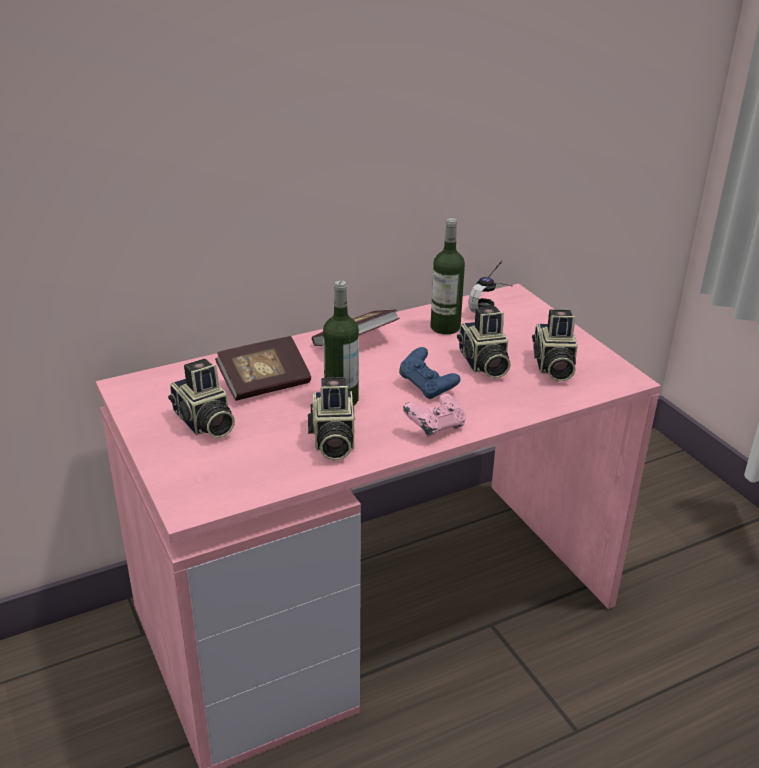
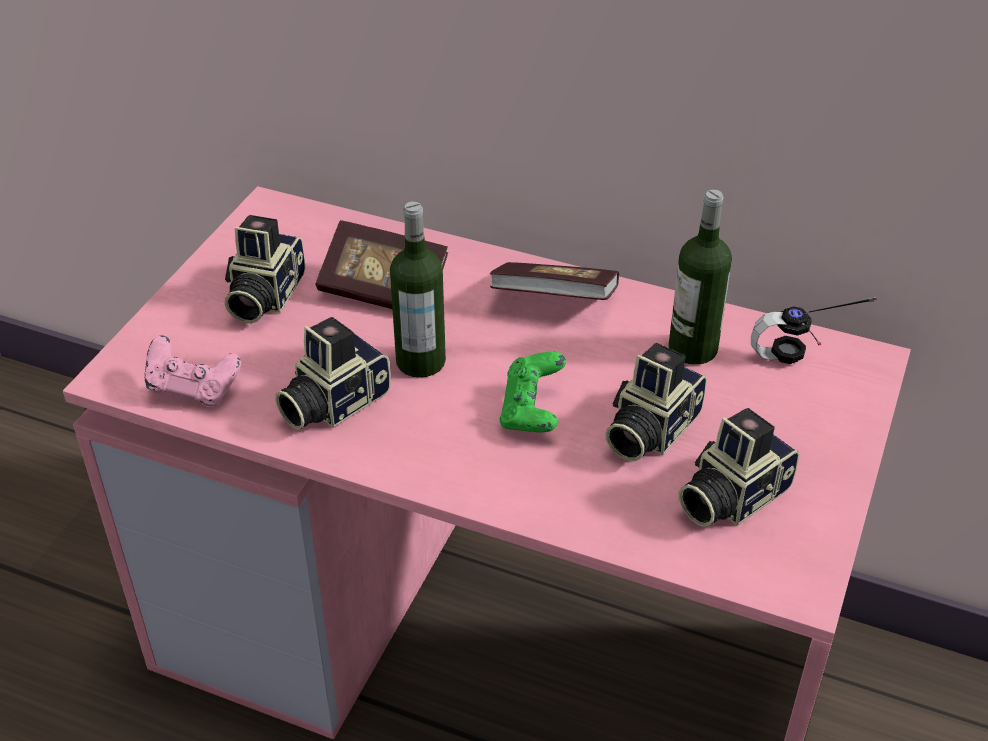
camera: 50 degrees right, 10 degrees up
(427, 387) = (532, 412): blue game controller -> green game controller
(435, 428) = (451, 468): pink game controller -> pink game controller (193, 389)

